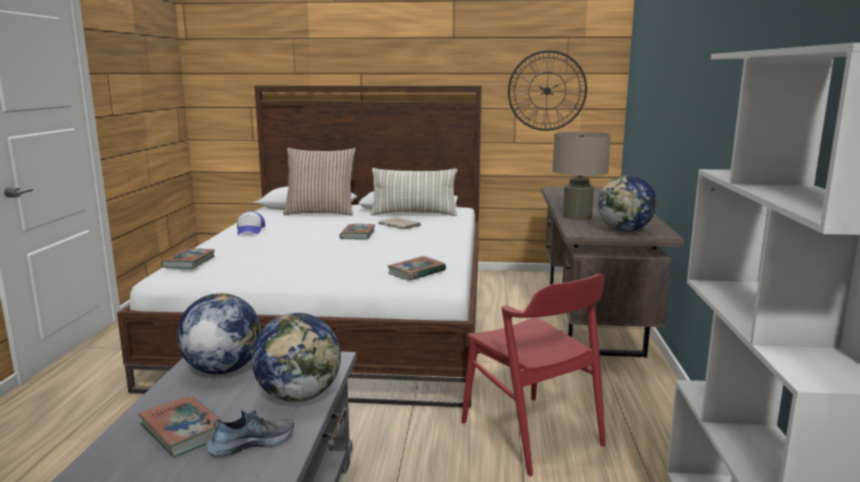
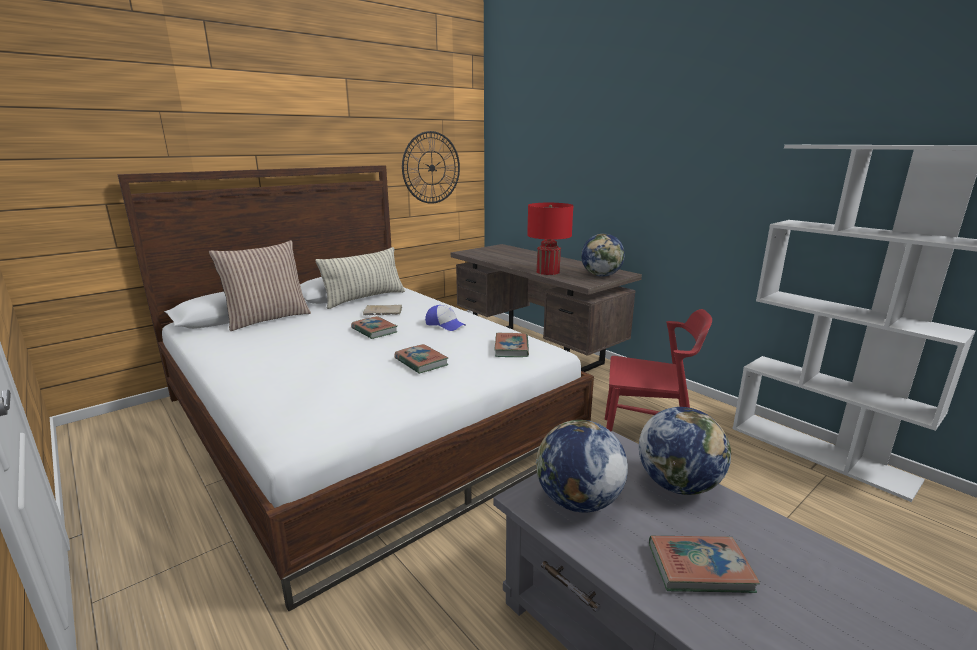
camera: 45 degrees left, 5 degrees up
(189, 262) = (286, 417): book -> book (421, 362)
(250, 230) = (243, 359): cap -> cap (445, 324)
(251, 443) = (754, 539): shoe -> none
(577, 216) = (547, 272): beige table lamp -> red table lamp

